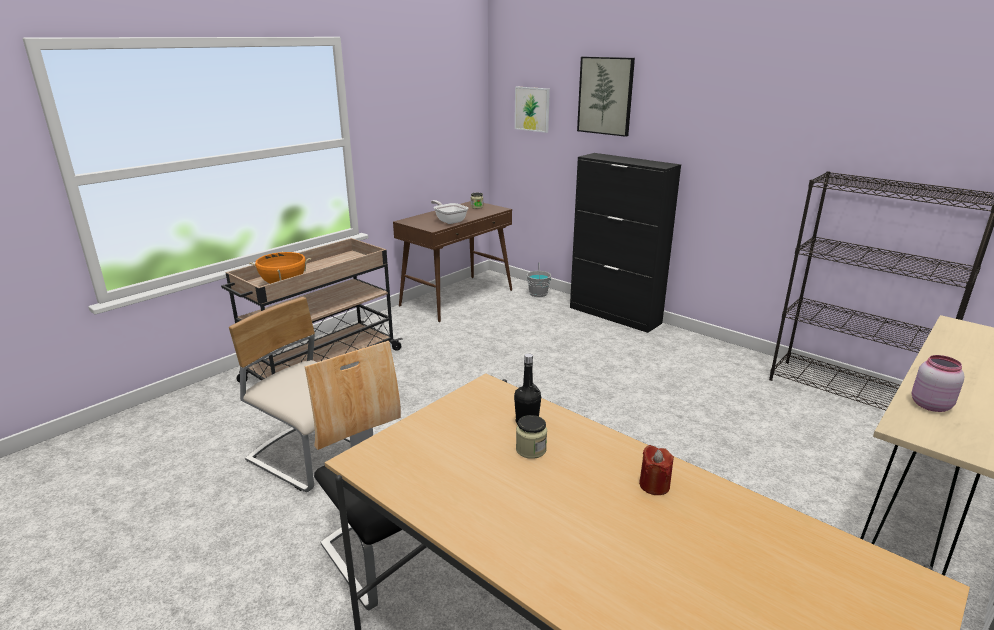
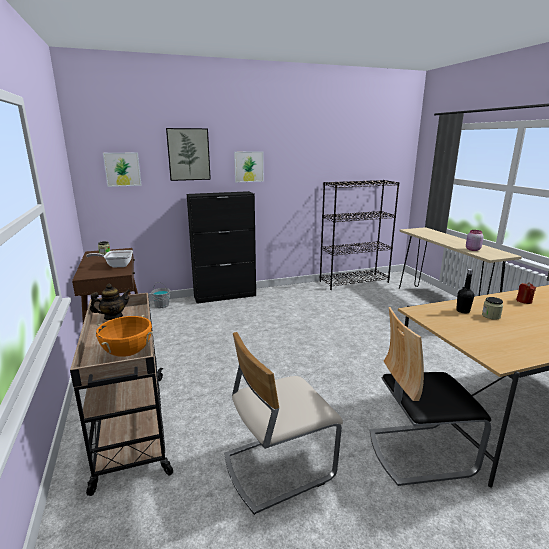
camera: 60 degrees left, 5 degrees down
(345, 259) = (113, 317): none -> teapot
(688, 123) = (248, 166): none -> picture

